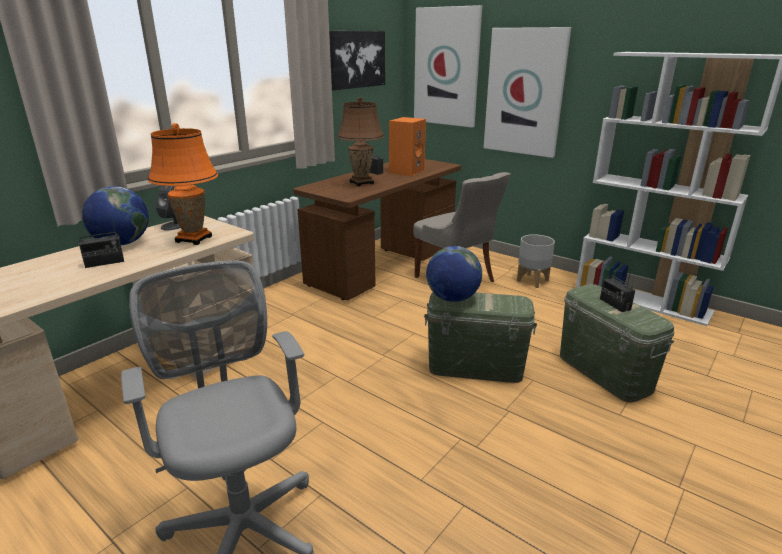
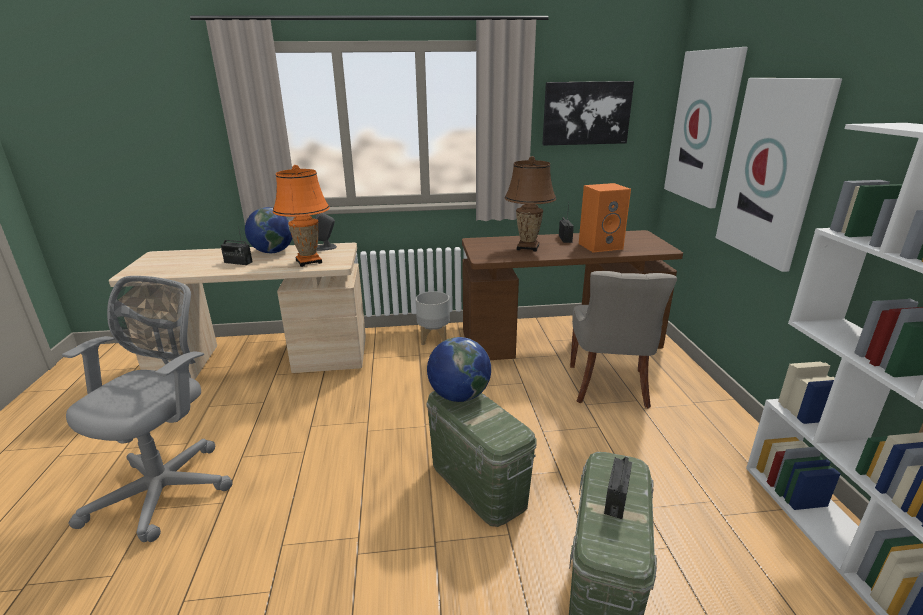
camera: 45 degrees right, 0 degrees up
(532, 281) = (700, 430): grey planter -> grey planter (433, 338)

